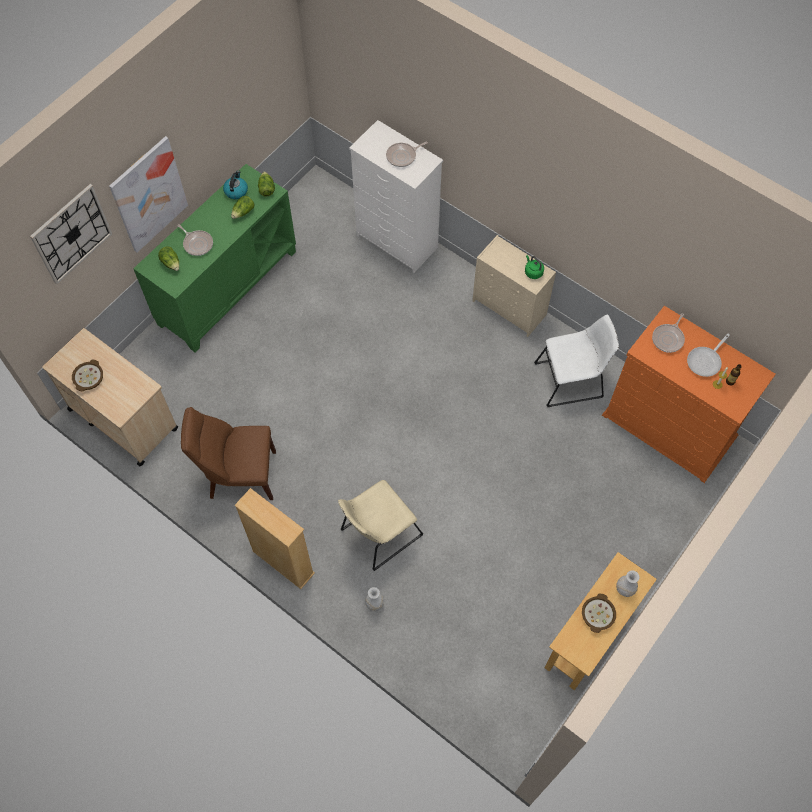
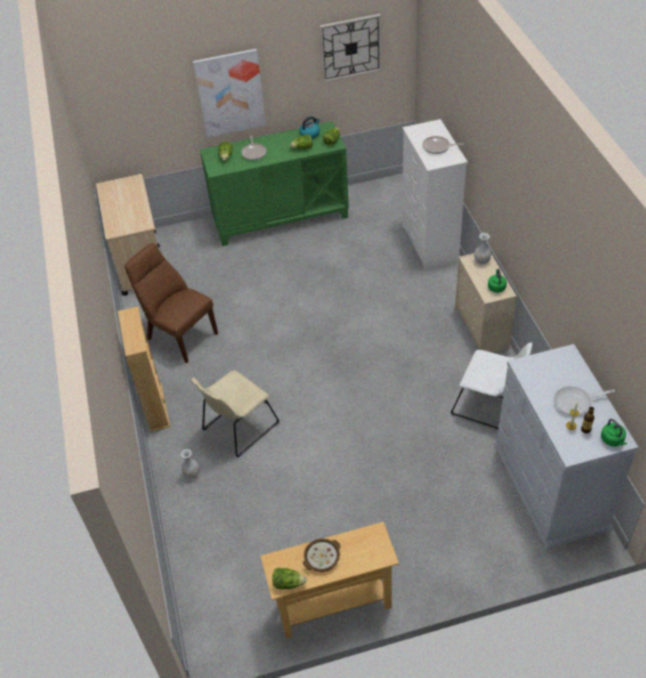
camera: 40 degrees right, 15 degrees down
(72, 234) = (149, 83): wall clock -> wall clock (350, 48)
(88, 378) = (116, 202): bowl -> none
(378, 534) = (238, 428): beige chair -> beige chair turned 45 degrees counterclockwise
(590, 653) = (288, 583): none -> lettuce
(625, 589) = (363, 553): white vase -> white vase (481, 261)
(668, 338) = (555, 369): frying pan -> none
(669, 426) = (550, 487): orange dresser -> white dresser
(755, 379) = (613, 440): none -> green kettle

